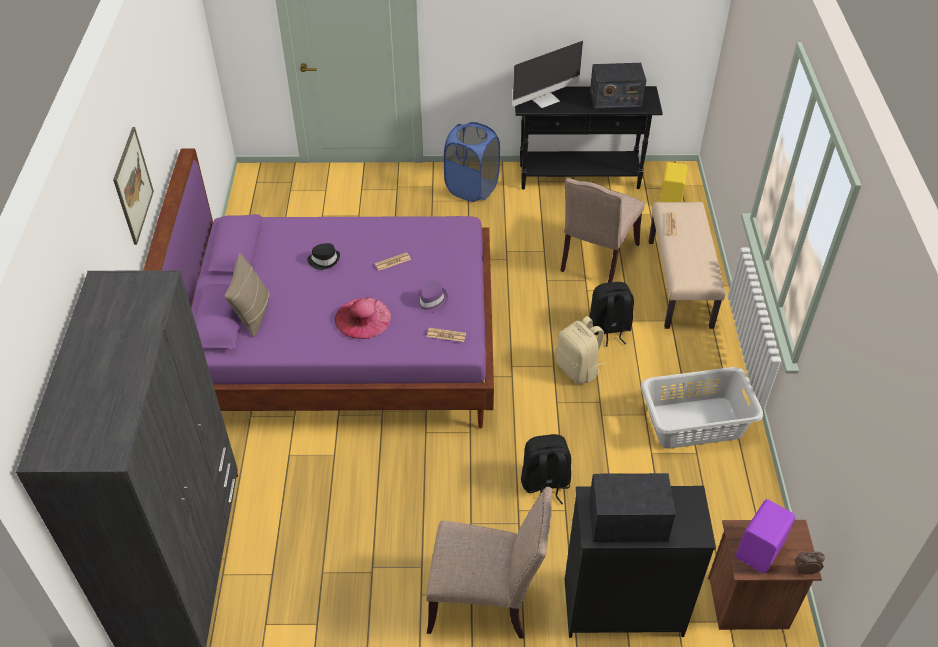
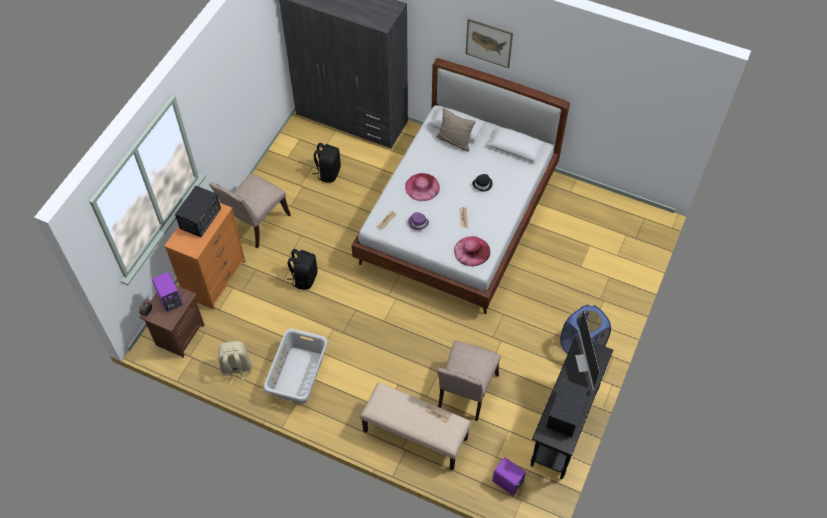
camera: 115 degrees right, 10 degrees up
(343, 346) = (458, 219): purple bed -> white bed
(444, 237) = (472, 251): none -> pink hat
(578, 369) = (374, 333): beige backpack -> beige backpack (236, 369)
(596, 259) = (465, 393): beige chair -> beige chair turned 120 degrees counterclockwise
(609, 329) = (397, 367): black backpack -> black backpack (328, 173)
(622, 606) = (215, 279): black dresser -> orange dresser
(671, 199) = (507, 483): yellow speaker -> purple speaker

